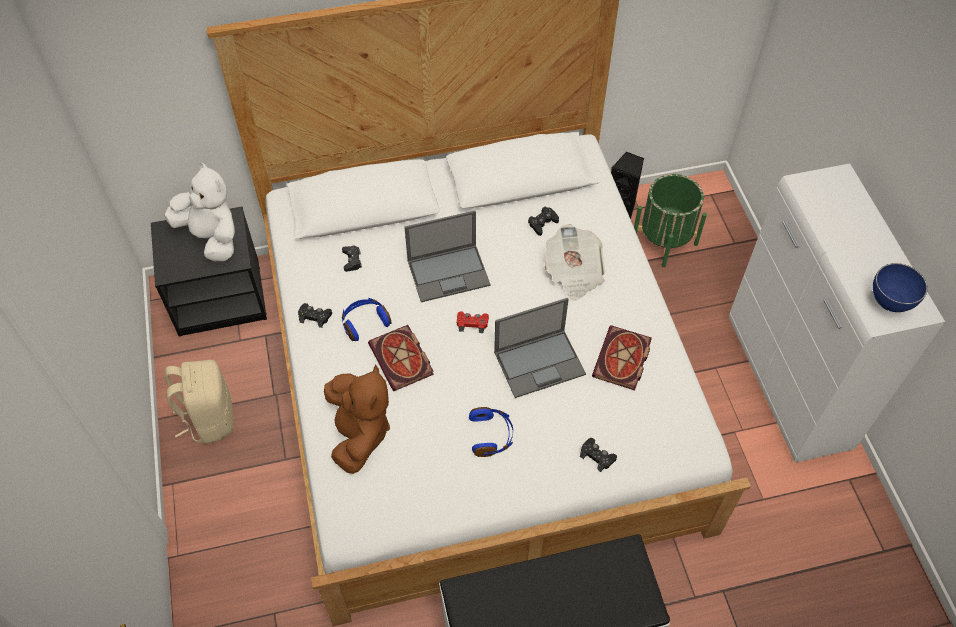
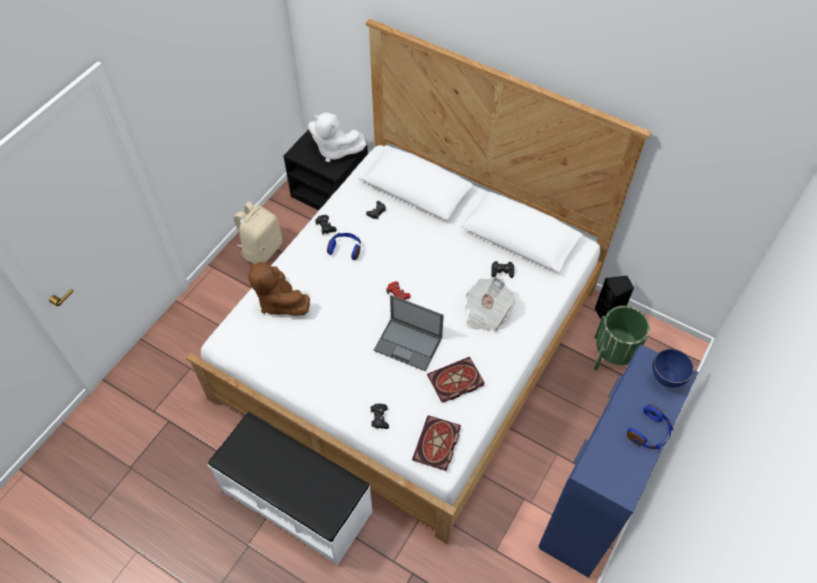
camera: 45 degrees right, 0 degrees up
(212, 237) = (335, 150): white plush toy -> white plush toy turned 120 degrees clockwise
(359, 433) = (279, 301): brown plush toy -> brown plush toy turned 105 degrees clockwise
(403, 360) = (341, 283): book -> book (437, 445)
(449, 272) = (418, 257): laptop -> none
(491, 435) = (339, 359): blue headphones -> blue headphones (649, 433)
(788, 384) = (592, 503): white cabinet -> blue cabinet
(887, 303) = (608, 469): blue bowl -> blue bowl (666, 378)

